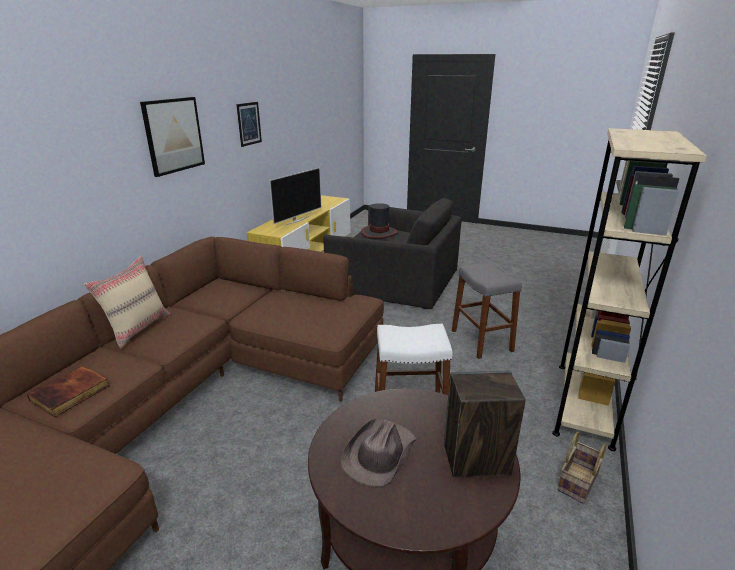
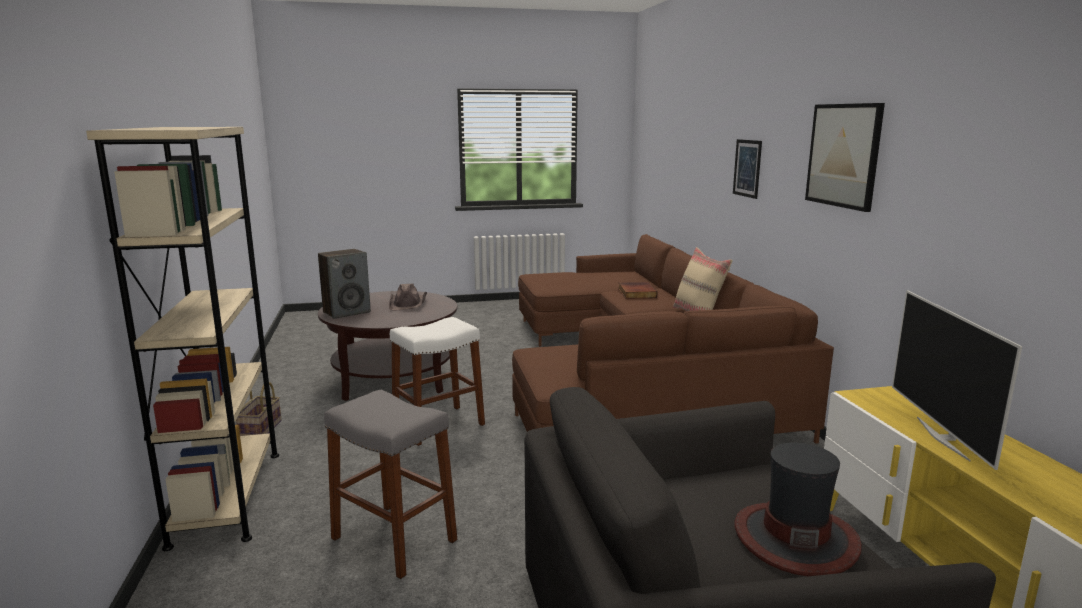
camera: 145 degrees right, 10 degrees down
(249, 124) = (997, 174): picture -> picture (747, 168)

